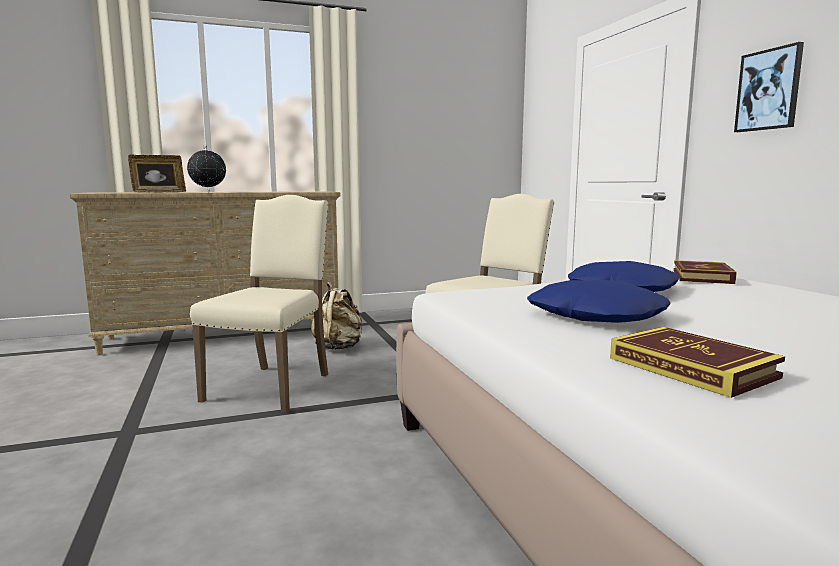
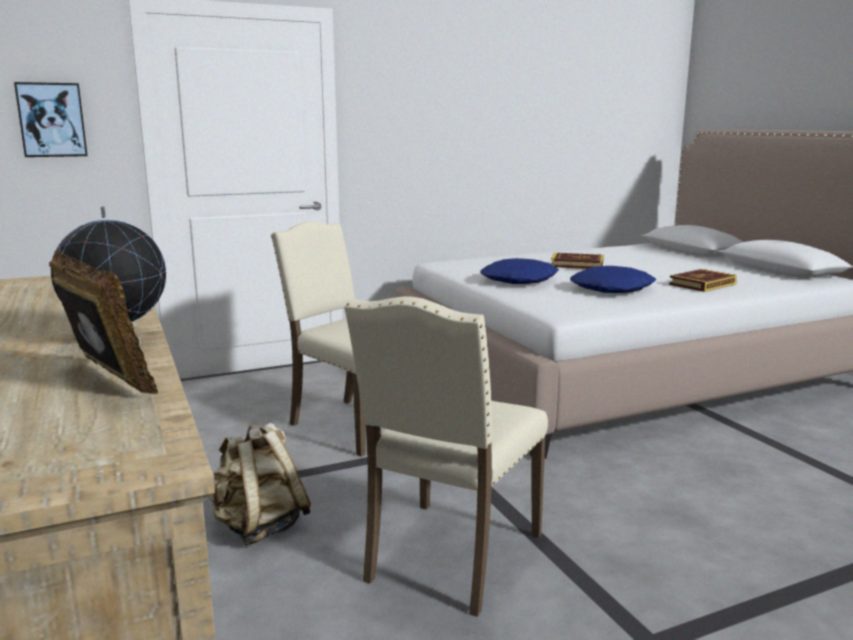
camera: 95 degrees left, 5 degrees up
(272, 386) = (449, 557): beige chair -> beige chair turned 75 degrees counterclockwise
(702, 277) = (469, 263): book -> book (577, 265)
(769, 90) = (410, 117): picture -> picture (52, 120)

